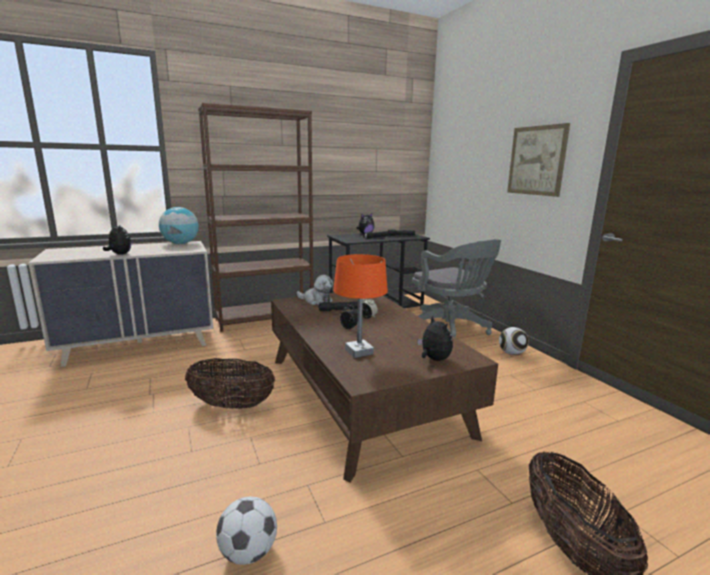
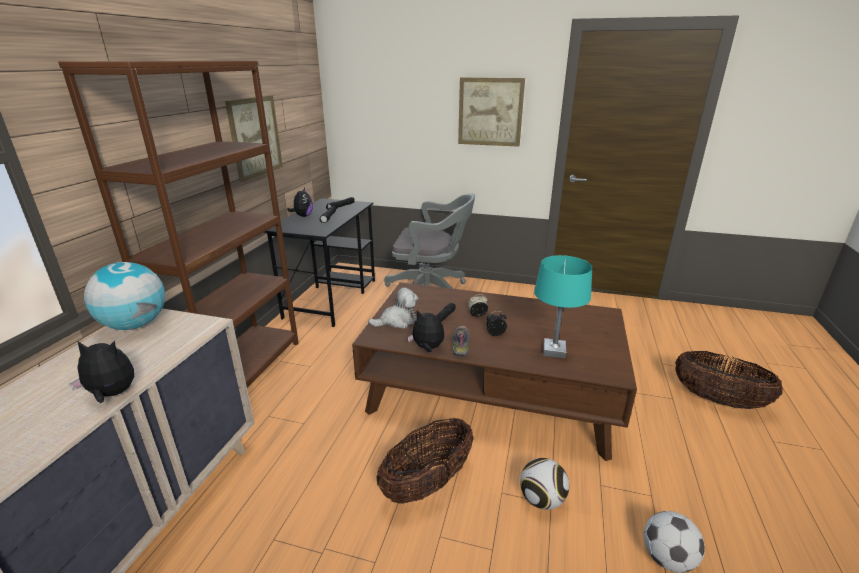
camera: 50 degrees left, 10 degrees up
(315, 322) = (460, 344): none -> shoe
(338, 170) = (255, 137): none -> picture
(359, 352) = (554, 351): orange table lamp -> turquoise table lamp
(434, 359) = (596, 327): plush toy -> plush toy (427, 348)
(511, 353) = (502, 293): football -> football (541, 499)

